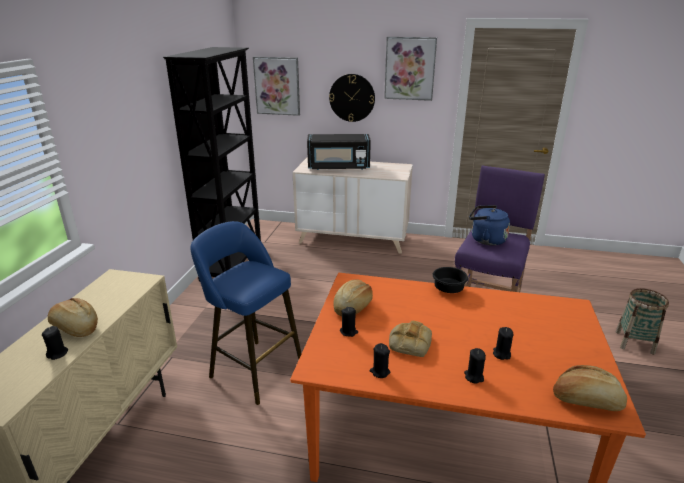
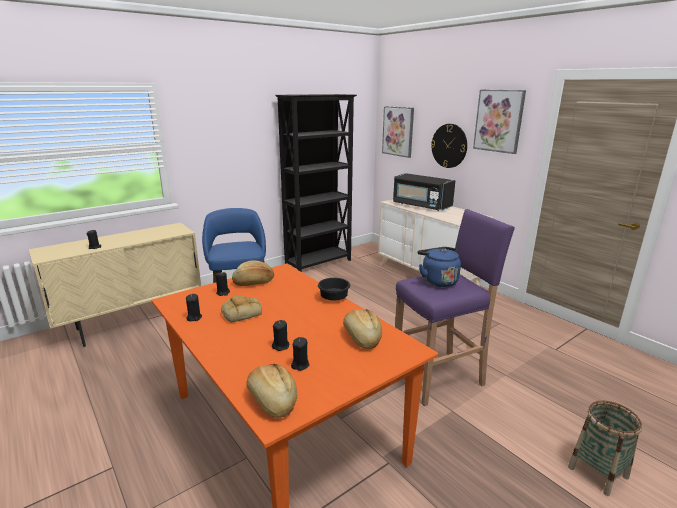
camera: 40 degrees right, 5 degrees down
(75, 328) = (119, 240): bread -> bread (361, 337)
(473, 377) = (235, 347): black candle -> black candle (300, 365)

